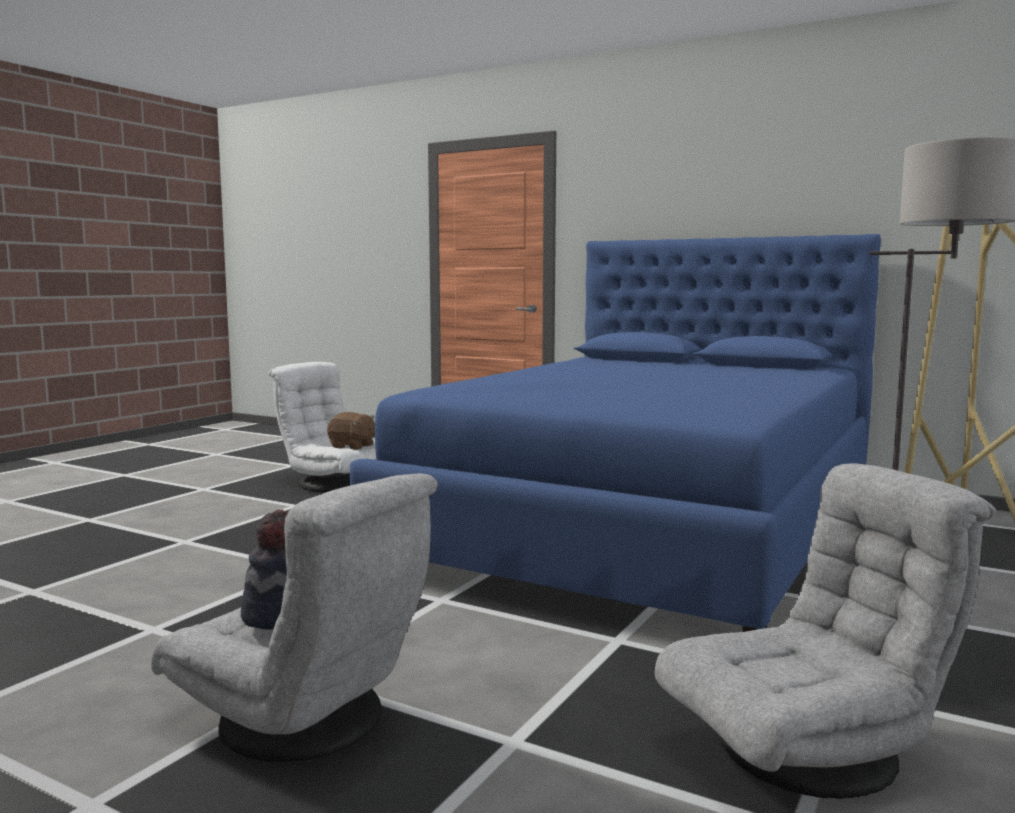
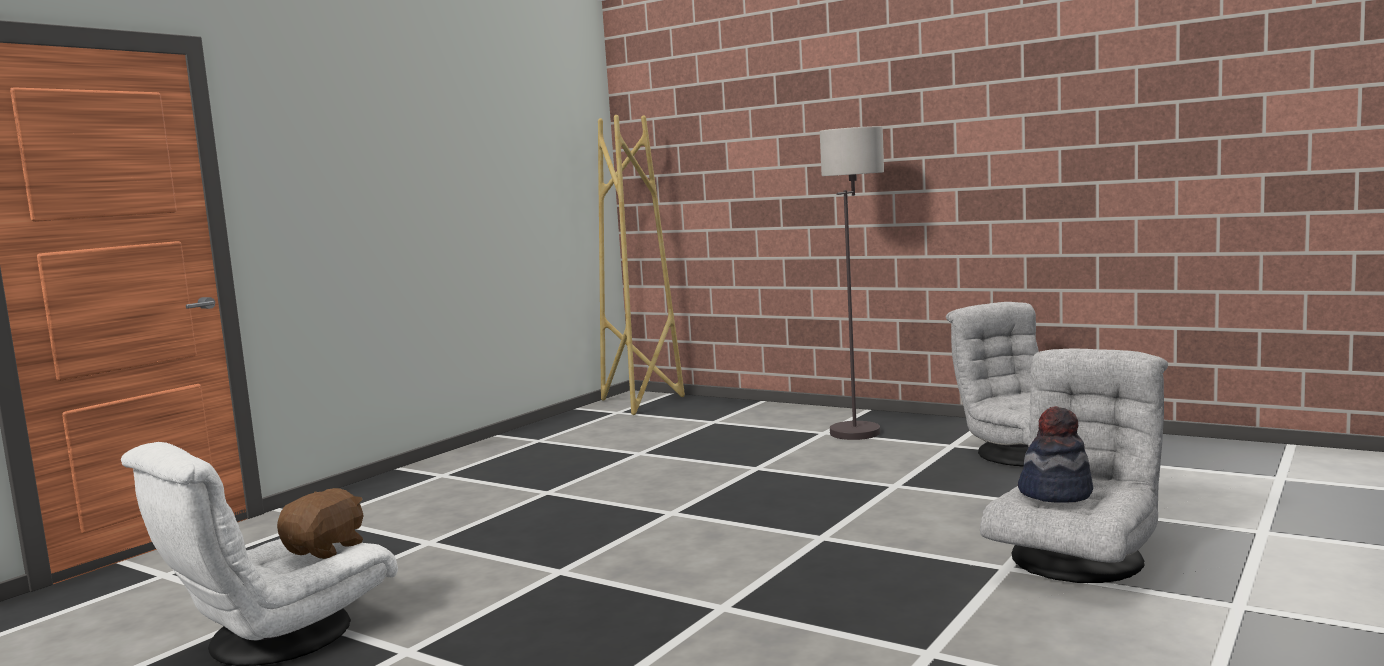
camera: 85 degrees left, 0 degrees up
(647, 527) = (620, 476): blue bed -> none

